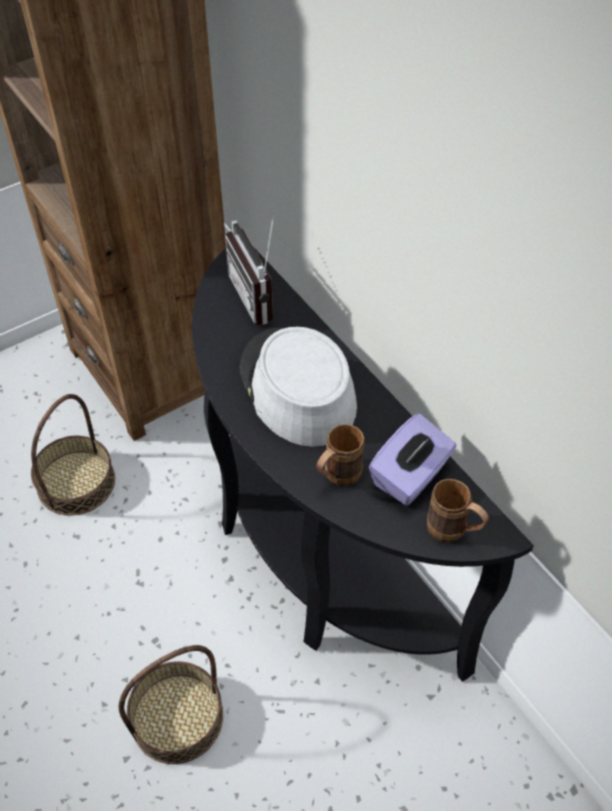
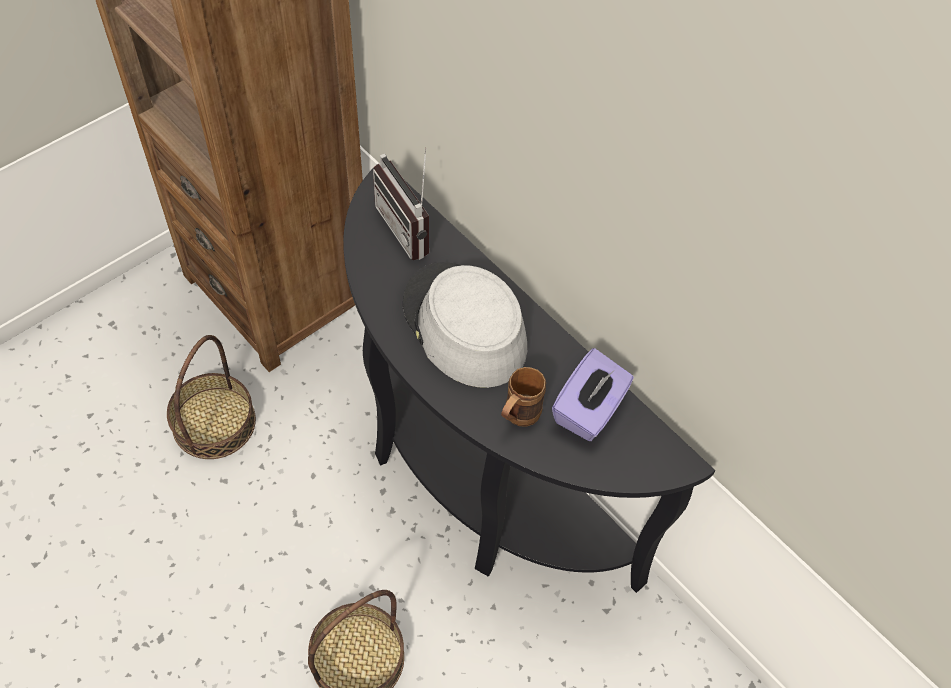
camera: 10 degrees left, 5 degrees up
(453, 532) = (637, 464): brown mug -> none

